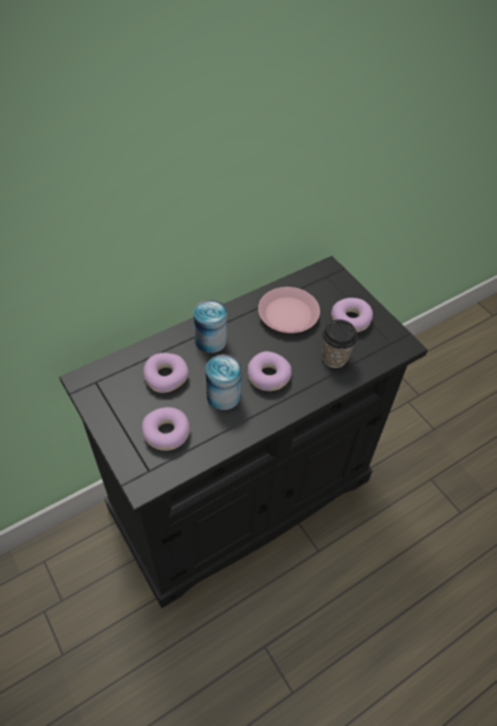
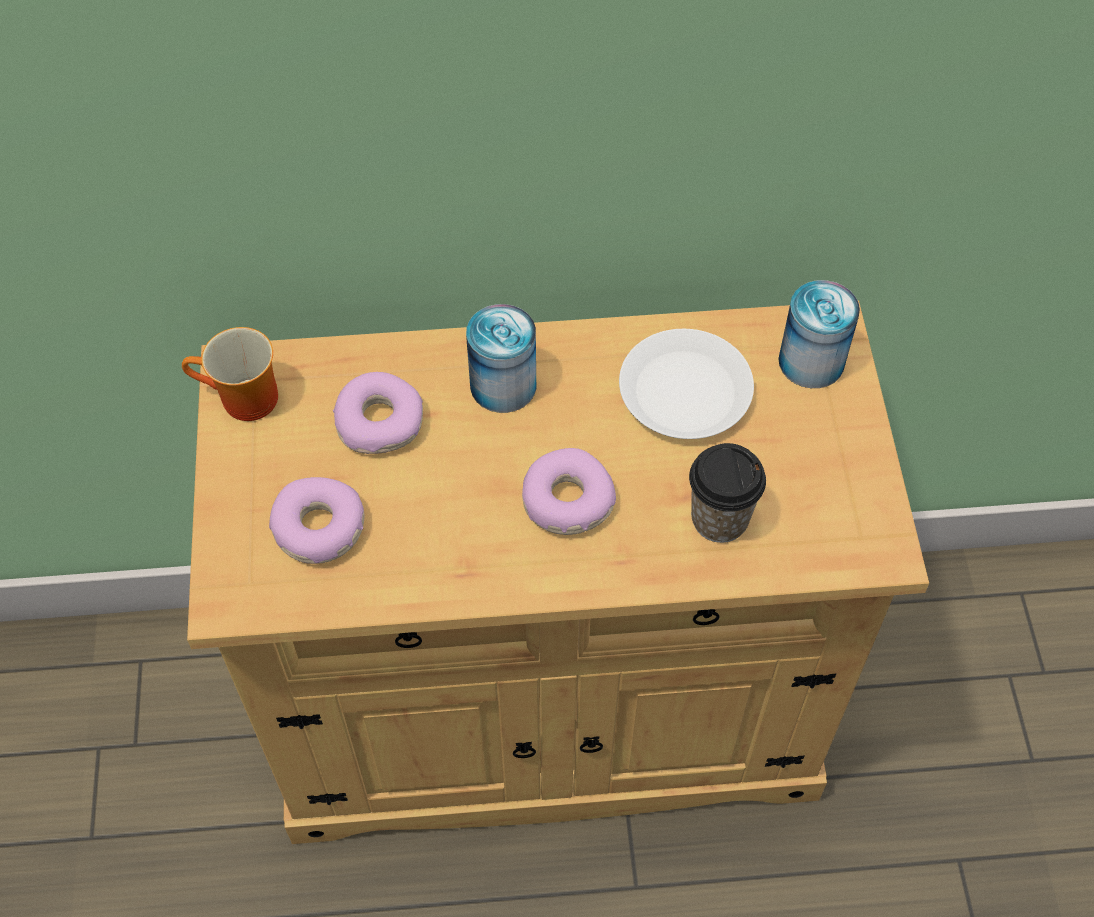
camera: 30 degrees right, 5 degrees up
(95, 393) = (242, 402): none -> mug
(223, 395) = (460, 503): can -> can (811, 361)
(241, 495) = (547, 707): black cabinet -> beige cabinet
(288, 315) = (684, 392): pink plate -> white plate
(351, 320) = (806, 455): donut -> none

